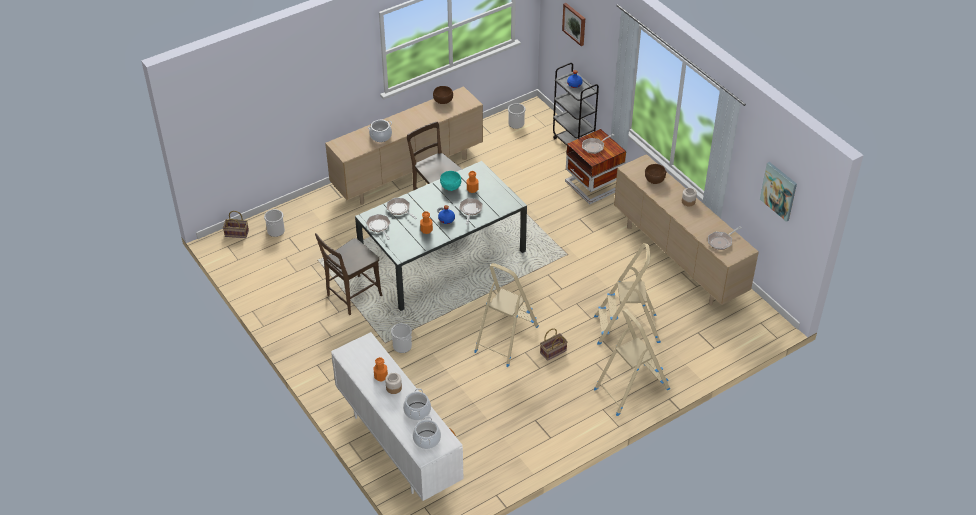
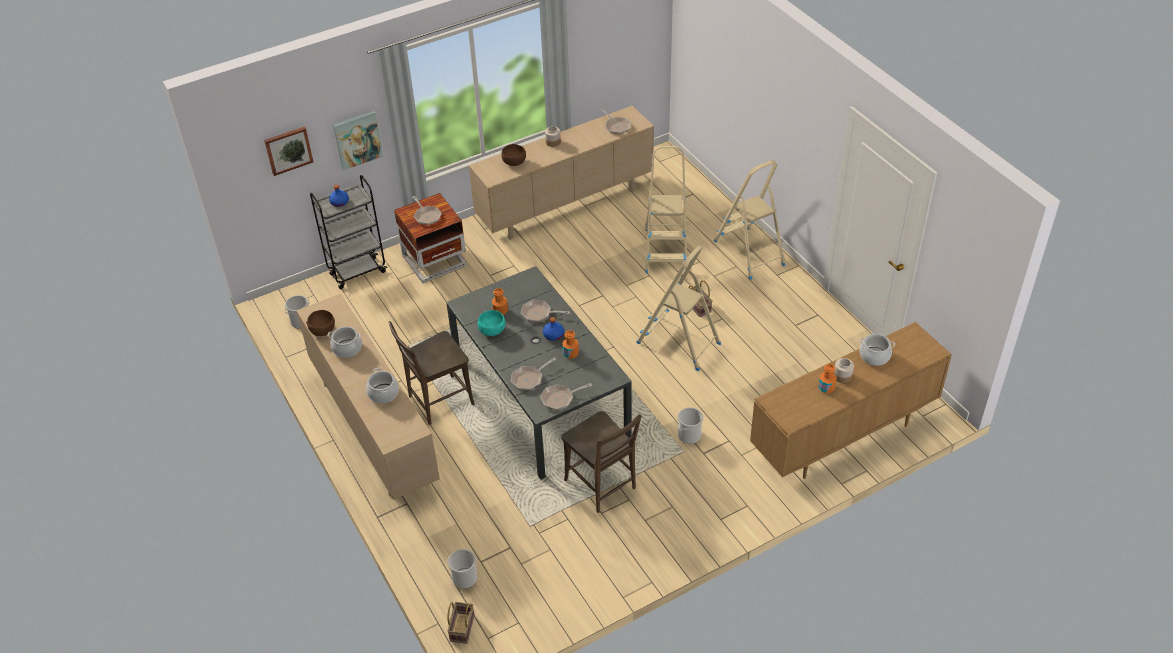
camera: 85 degrees left, 0 degrees up
(399, 446) = (842, 437): white dresser -> brown dresser
(426, 439) = (913, 349): cooking pot -> cooking pot (347, 349)
(779, 191) = (620, 36): picture -> picture (357, 139)

